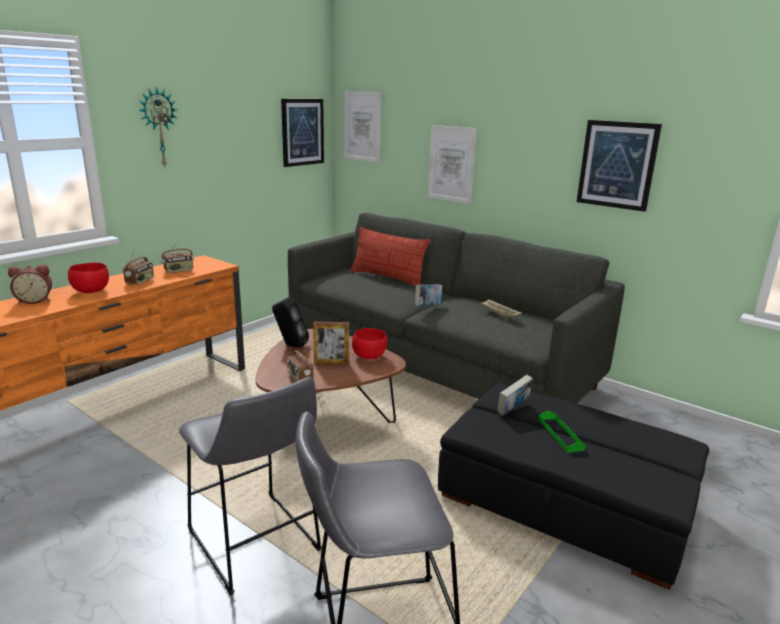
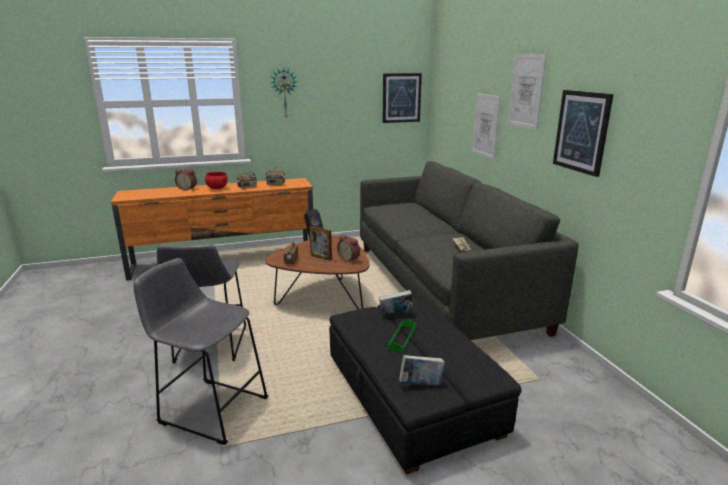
camera: 35 degrees right, 0 degrees up
(362, 126) = (444, 94): picture -> picture (526, 91)
(370, 356) = (349, 259): red bowl -> alarm clock
(387, 278) = (424, 211): pillow -> none
(428, 307) = (419, 235): book -> book (421, 384)

